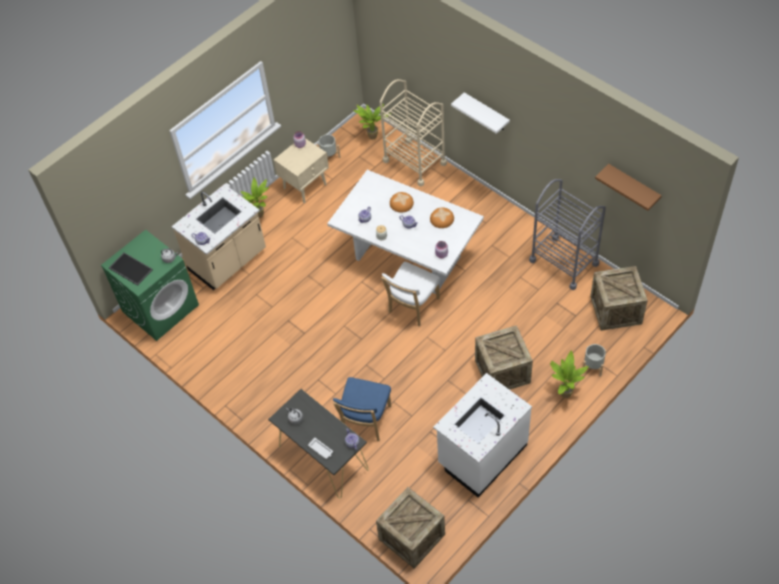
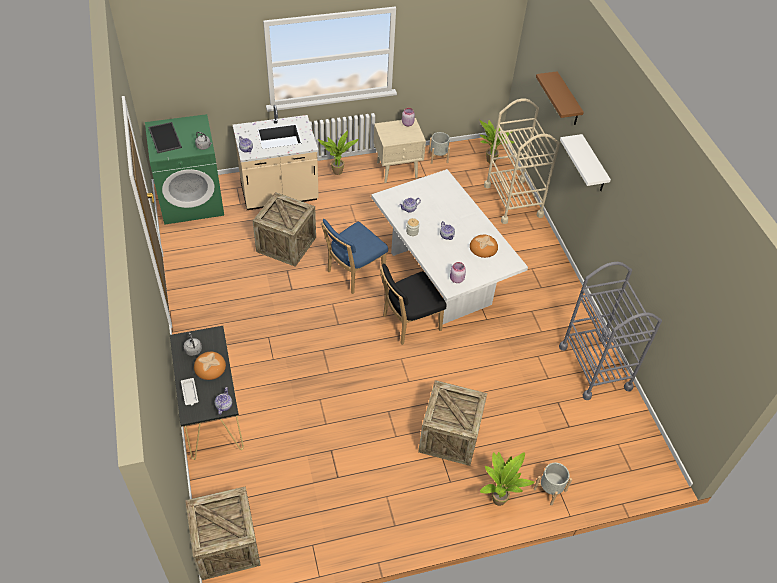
camera: 25 degrees right, 5 degrees down
(365, 422) = (278, 402): blue chair -> blue chair (353, 274)
(401, 203) = (455, 213): bread -> bread (209, 367)
(412, 307) = (409, 323): white chair -> black chair
(481, 454) = (363, 507): white counter -> none
(616, 310) = (617, 446): crate -> crate (286, 244)
(633, 186) = (701, 307): brown shelf -> brown shelf (568, 100)

